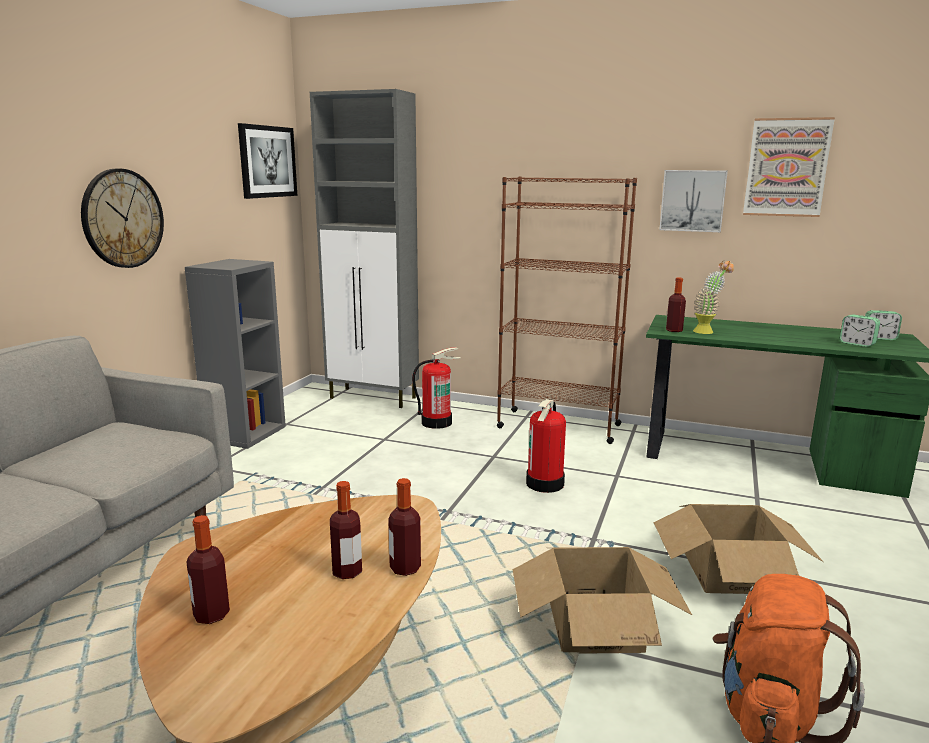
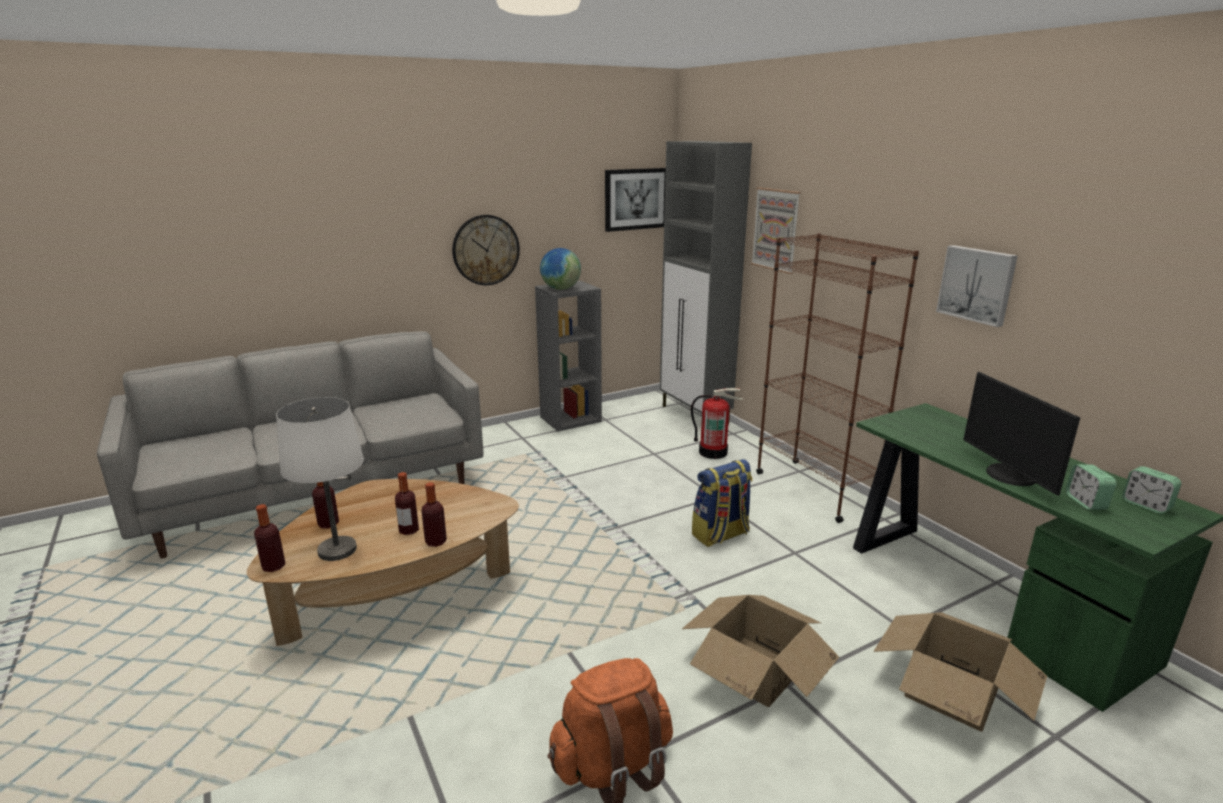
camera: 40 degrees right, 5 degrees up
(227, 265) = (561, 289): none -> globe
(288, 637) = (337, 550): none -> white table lamp
(545, 484) = (720, 535): fire extinguisher -> backpack
(595, 625) = (592, 649): cardboard box -> cardboard box (952, 692)
(674, 330) = (894, 426): bottle -> bottle (273, 566)
(708, 331) = (930, 437): potted plant -> none
(786, 167) = (1086, 262): picture -> picture (776, 230)
(795, 340) = (1009, 475): none -> monitor

